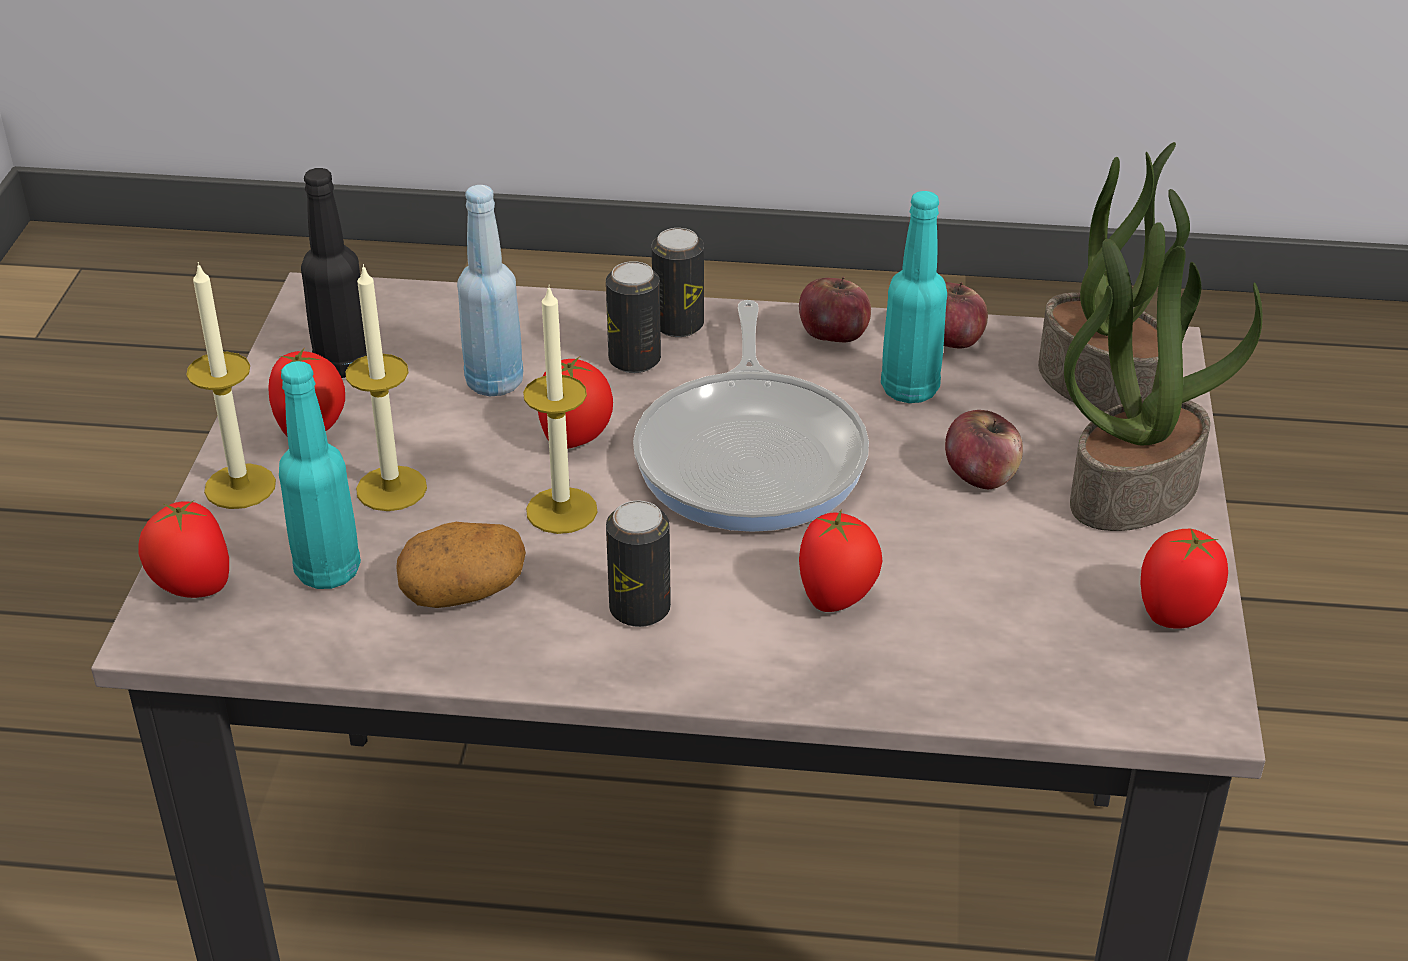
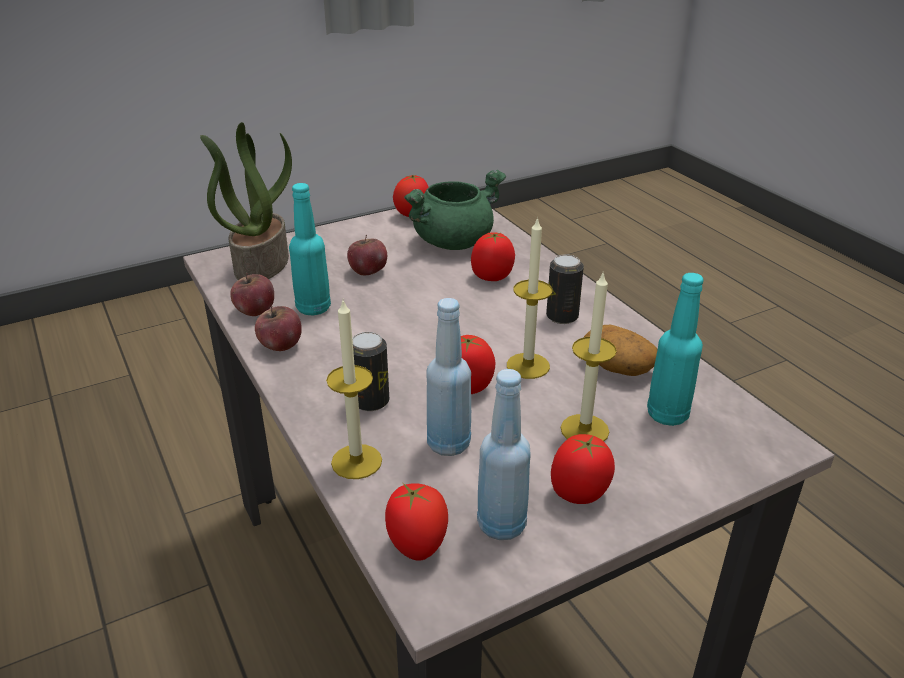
camera: 125 degrees left, 5 degrees down
(192, 588) = (746, 454): tomato -> tomato (417, 546)
(240, 486) = (661, 491): candle -> candle (356, 461)
(344, 364) = (501, 524): black bottle -> blue bottle
(678, 325) = (316, 401): can -> none
(752, 455) = (418, 330): frying pan -> none
(1018, 617) = (453, 241): none -> green cooking pot
(1133, 491) = (341, 240): potted plant -> none

